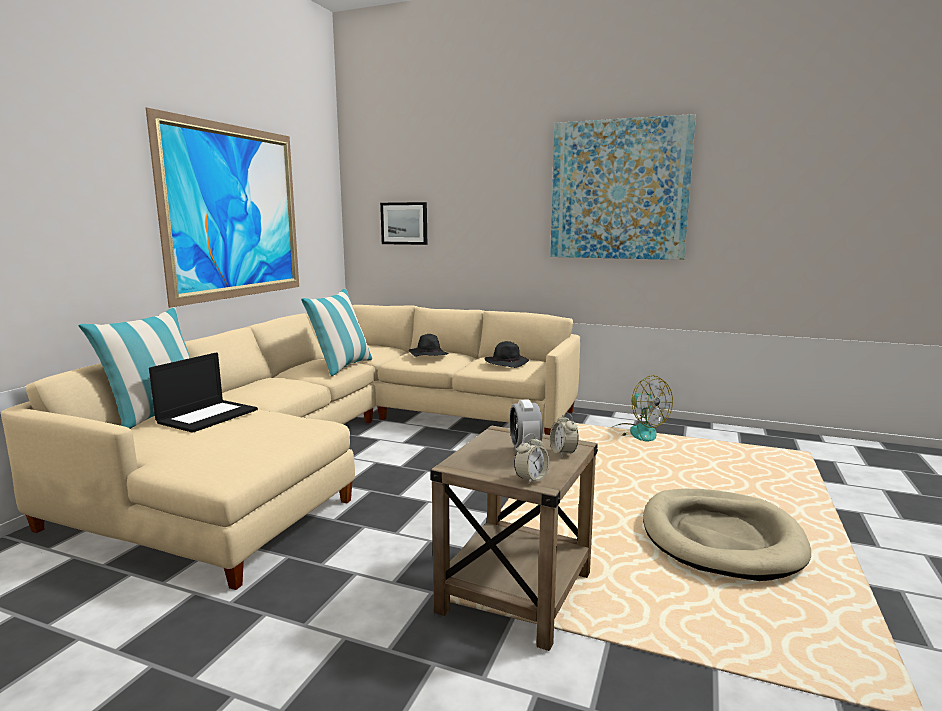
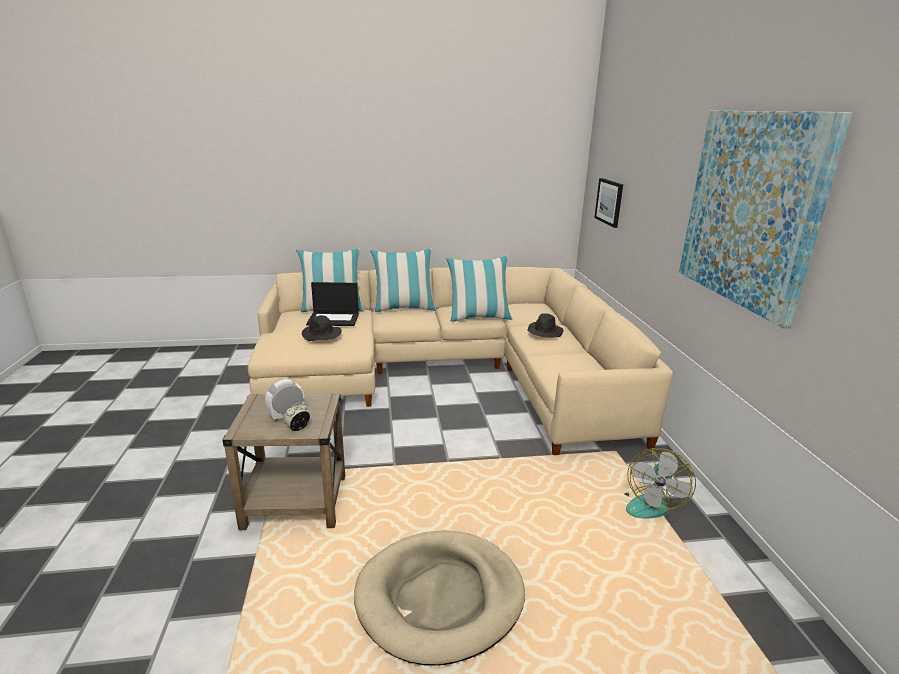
camera: 60 degrees right, 10 degrees up
(235, 212) = (448, 183): picture -> none
(249, 384) = (404, 308): none -> pillow
(507, 363) = (571, 366): black hat -> black hat (322, 335)
(531, 479) = (244, 426): alarm clock -> none

